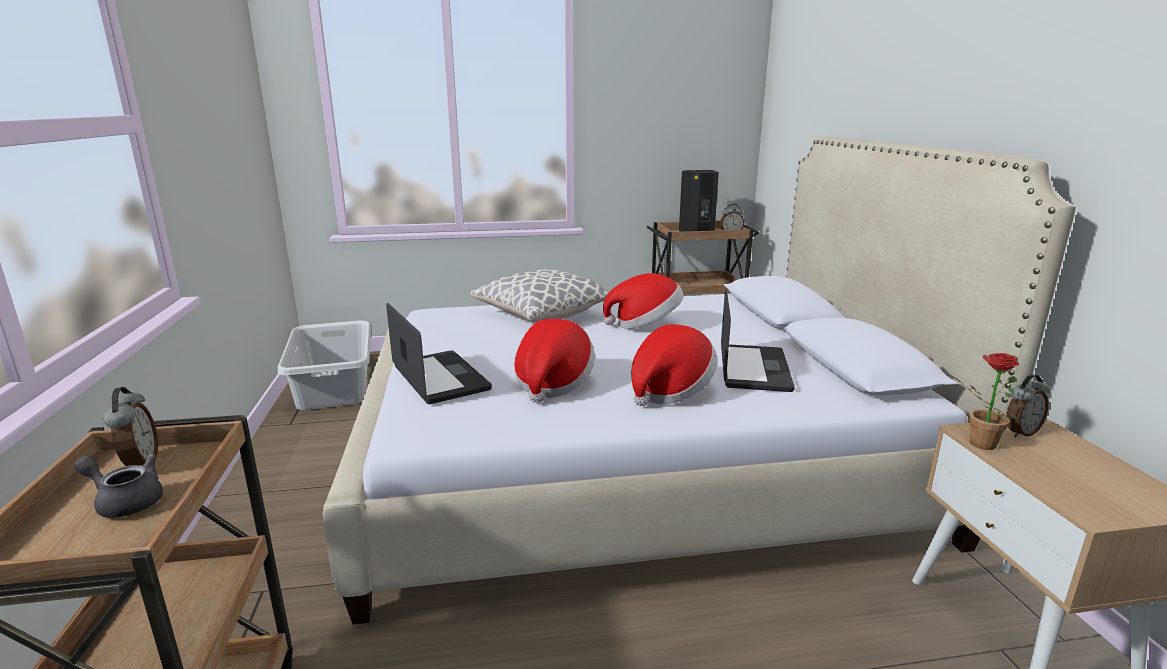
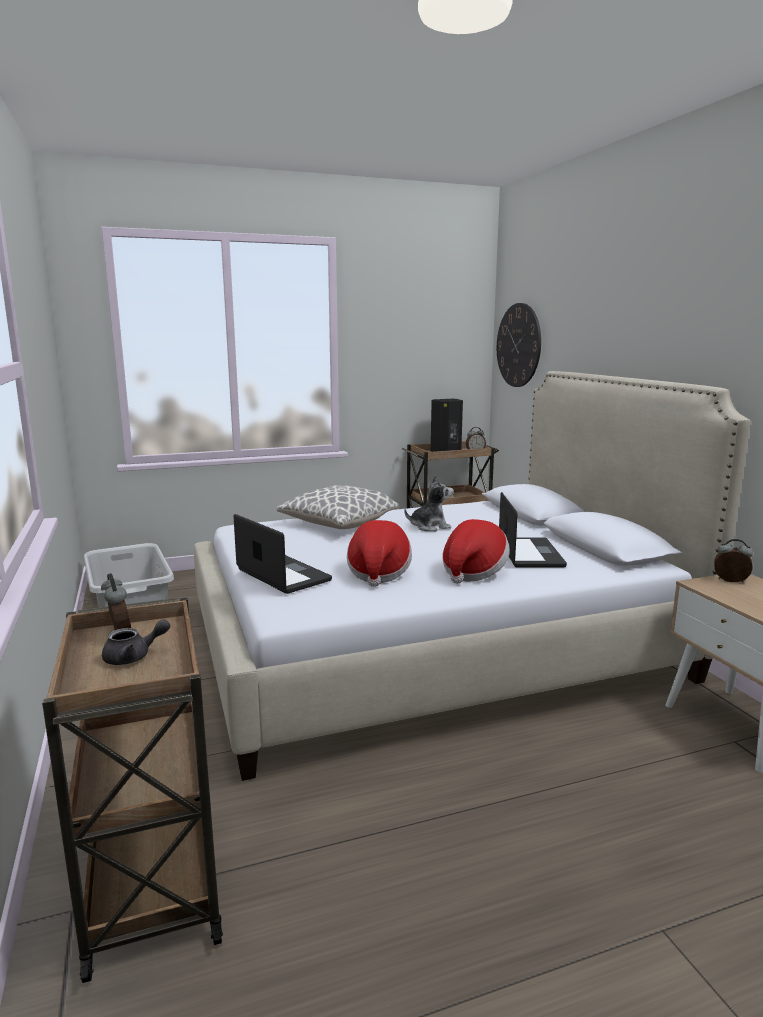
camera: 10 degrees left, 5 degrees down
(125, 501) = (134, 657): grey teapot -> grey teapot turned 150 degrees clockwise
(645, 324) = (430, 527): hat -> plush toy
(790, 105) = (518, 345): none -> wall clock
(976, 443) = (704, 590): potted plant -> none
(1020, 432) = (730, 581): alarm clock -> alarm clock turned 120 degrees counterclockwise

